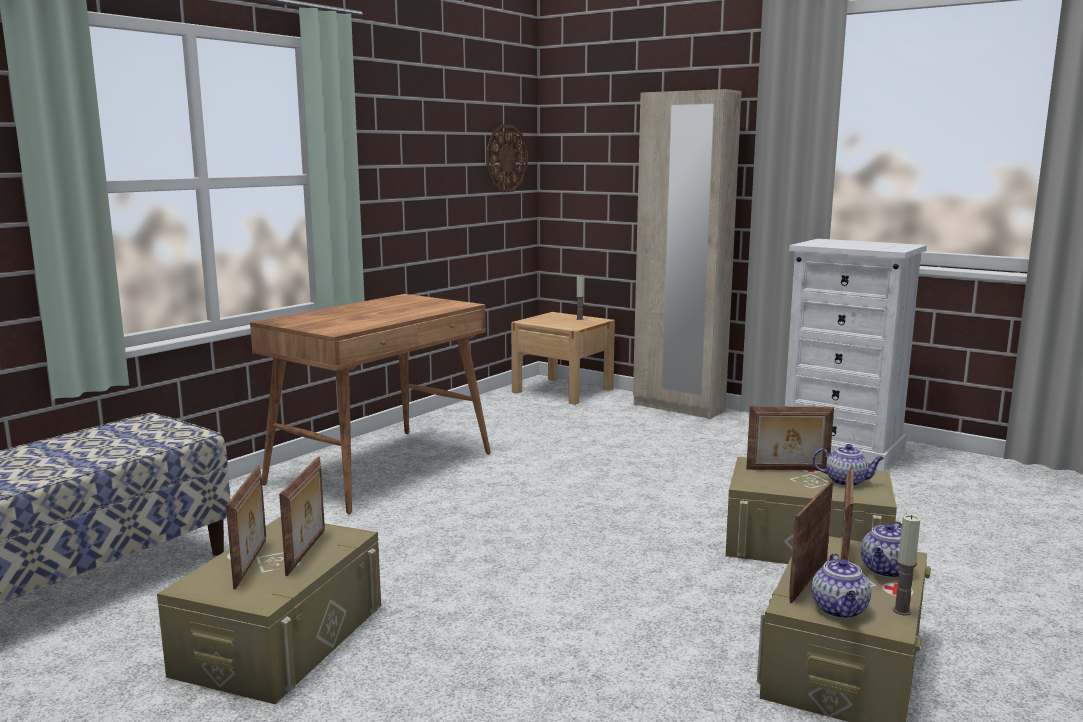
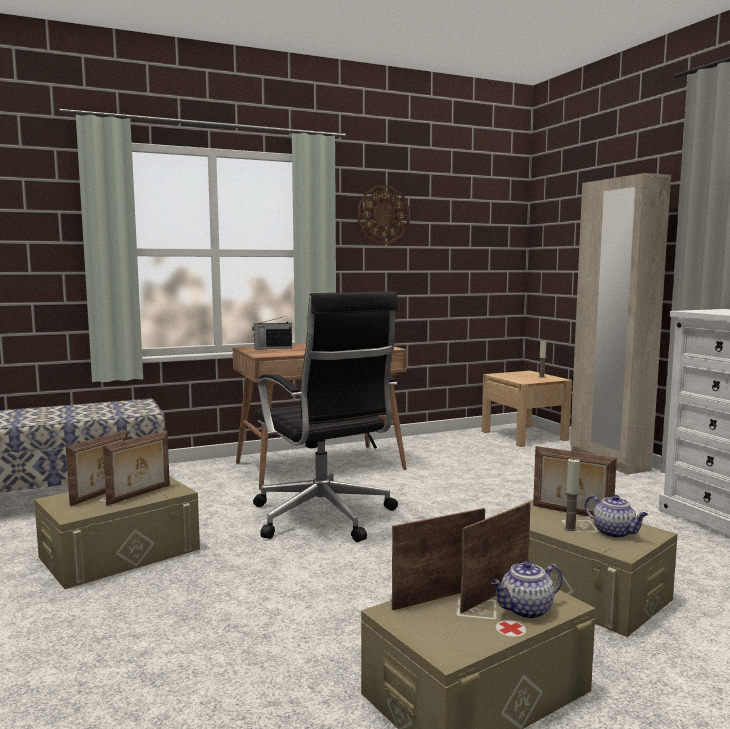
camera: 30 degrees right, 5 degrees down
(314, 318) = (272, 348): none -> radio
(476, 531) = (324, 518): none -> black office chair
(506, 158) = (491, 243): wall clock -> wall clock (383, 214)
(840, 610) = (425, 628): teapot -> none
(902, 611) = (482, 645): candle -> candle (570, 528)

